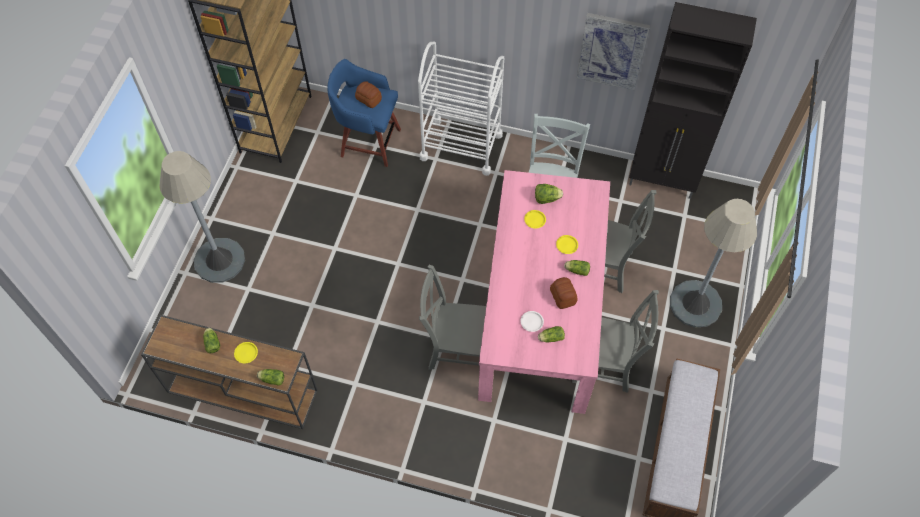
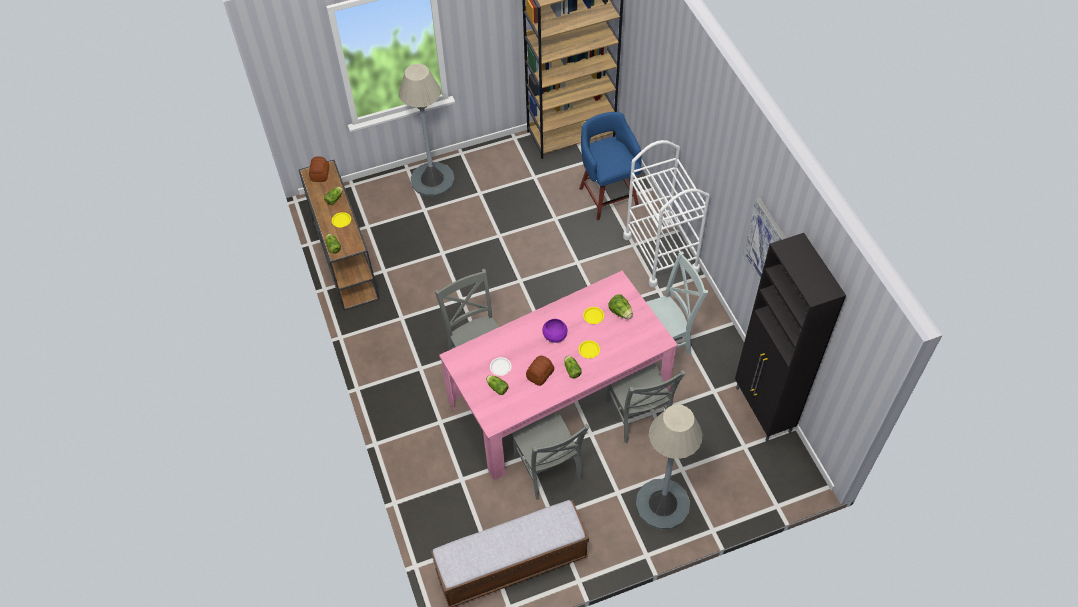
camera: 55 degrees right, 5 degrees down
(368, 99) = (614, 155): bread -> bread (320, 174)
(532, 261) = (554, 336): none -> purple bowl

